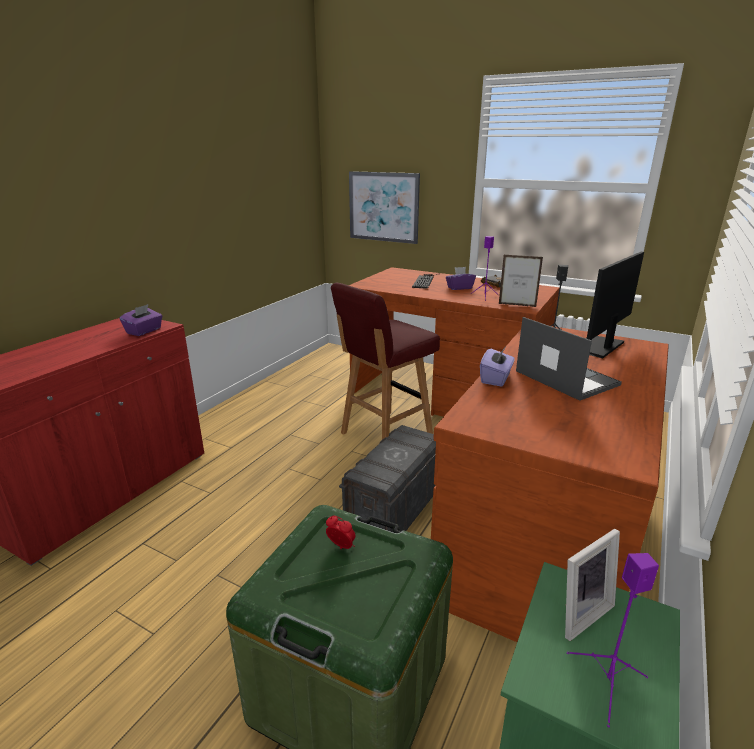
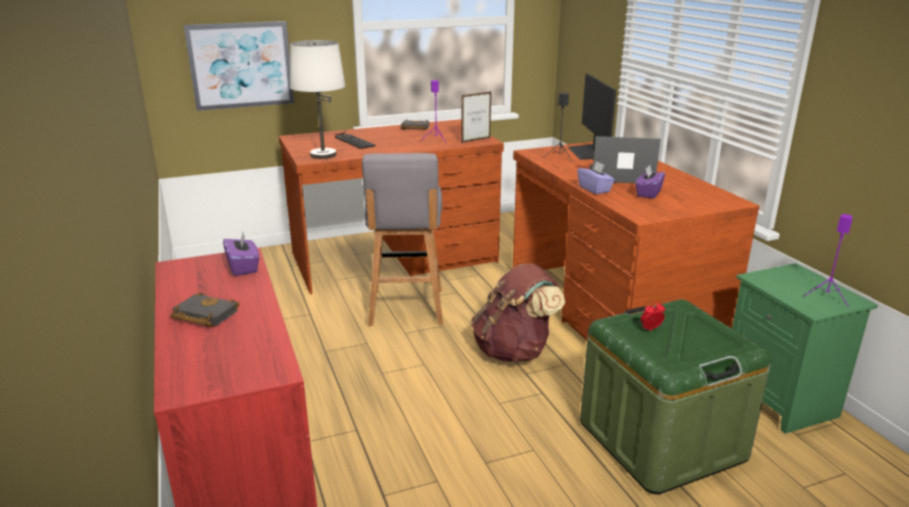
camera: 50 degrees left, 0 degrees up
(60, 346) = (203, 315): none -> black book
(377, 285) = (323, 155): none -> white table lamp
(384, 435) = (406, 308): red stool -> grey stool
(393, 513) = (514, 351): grey storage box -> brown backpack
(459, 288) = (398, 138): purple tissue box -> purple tissue box (648, 193)
(578, 612) = (779, 283): picture frame -> none

